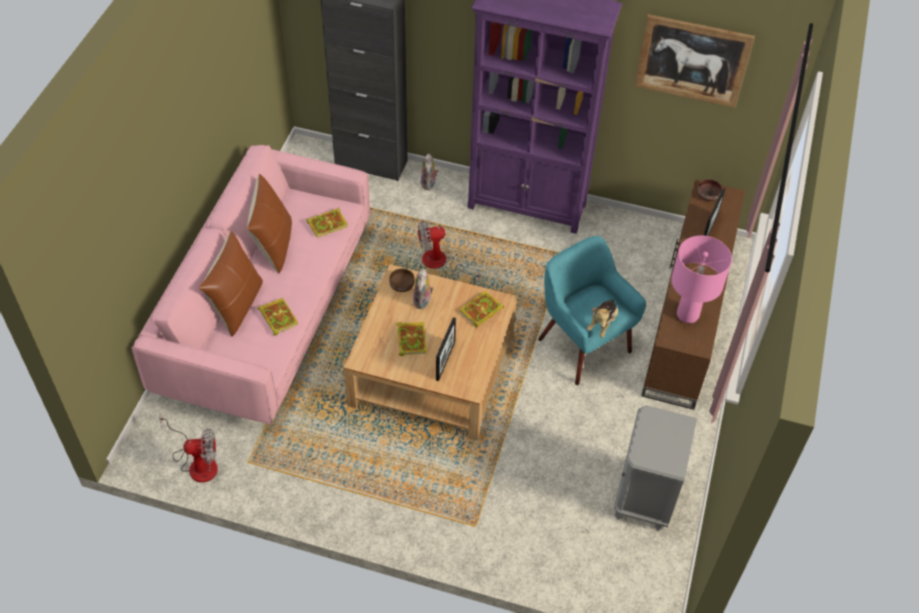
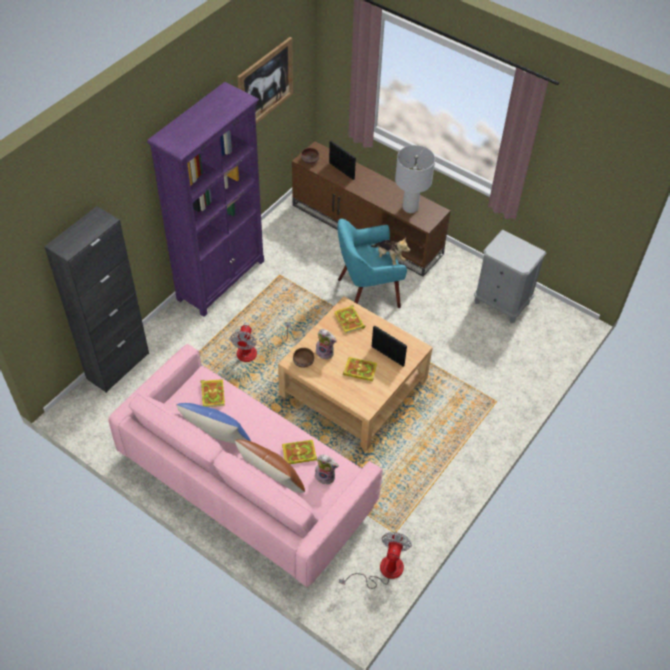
camera: 70 degrees left, 0 degrees up
(273, 245) = (217, 439): brown pillow -> blue pillow
(429, 184) = (164, 333): plush toy -> plush toy (326, 476)
(687, 315) = (410, 208): pink table lamp -> grey table lamp

